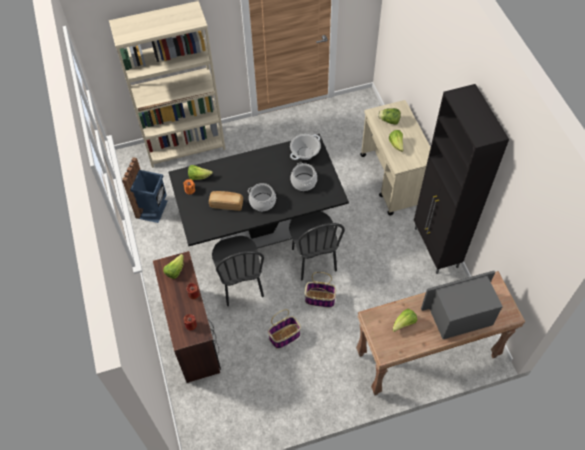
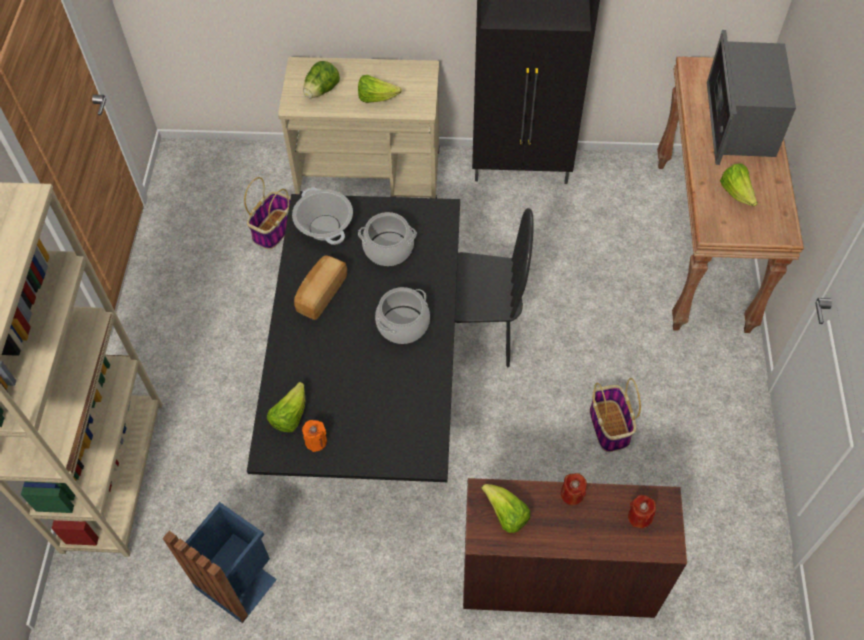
camera: 70 degrees left, 0 degrees up
(226, 204) = (380, 385): bread -> bread (320, 294)
(240, 285) = (482, 466): black chair -> none
(320, 298) = (555, 350): basket -> basket (274, 229)

